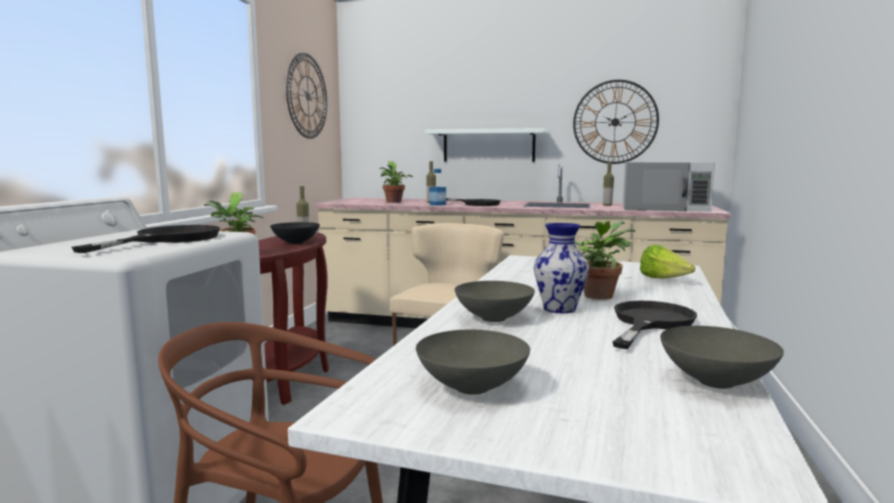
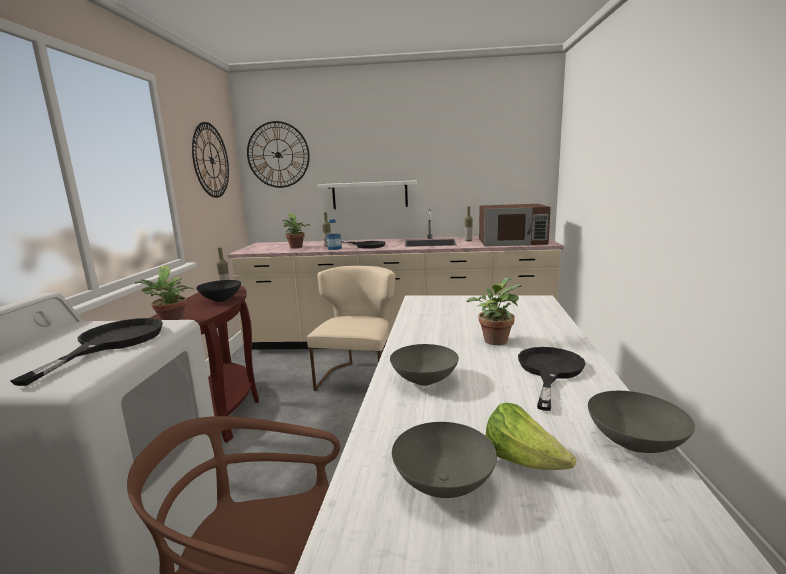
camera: 10 degrees left, 5 degrees up
(560, 309) = (473, 361): vase -> none
(615, 122) = (469, 173): wall clock -> wall clock (278, 155)
(663, 280) = (535, 315): lettuce -> lettuce (522, 461)
(664, 208) = (512, 241): white microwave -> brown microwave

